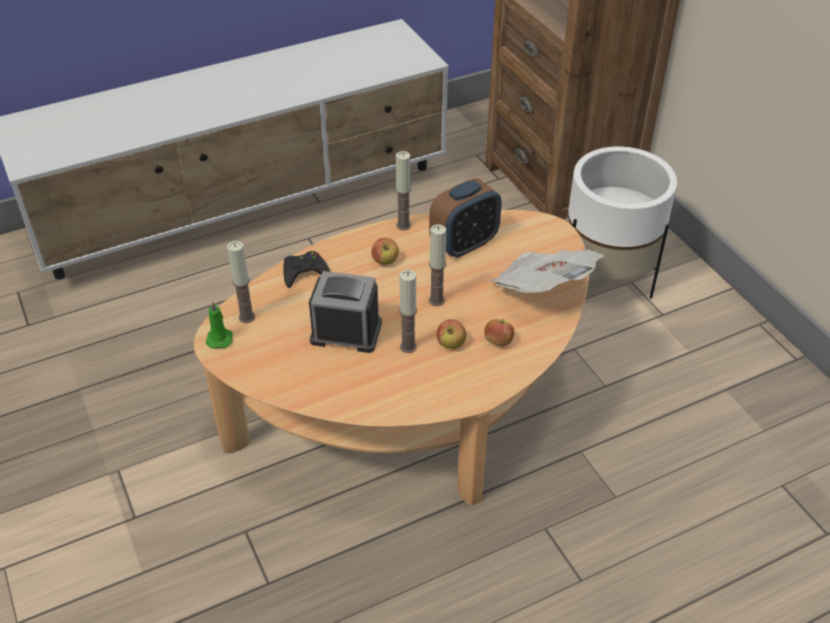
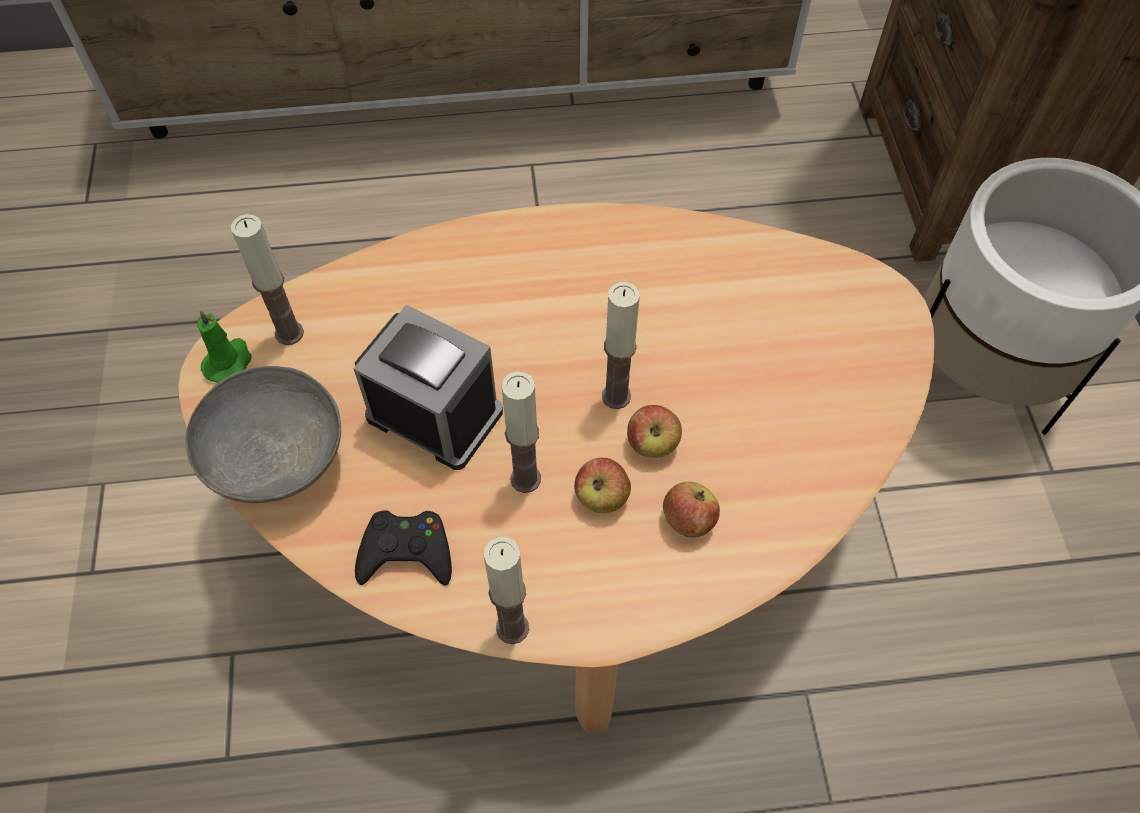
camera: 20 degrees right, 15 degrees up
(271, 374) = (276, 460): none -> grey bowl
(304, 273) = (420, 272): black game controller -> black game controller (406, 553)
(385, 261) = (563, 287): apple -> apple (652, 444)
(403, 225) = (625, 222): candle -> candle (512, 627)
(464, 244) = (714, 292): alarm clock -> none
(543, 289) = (817, 430): newspaper -> none

